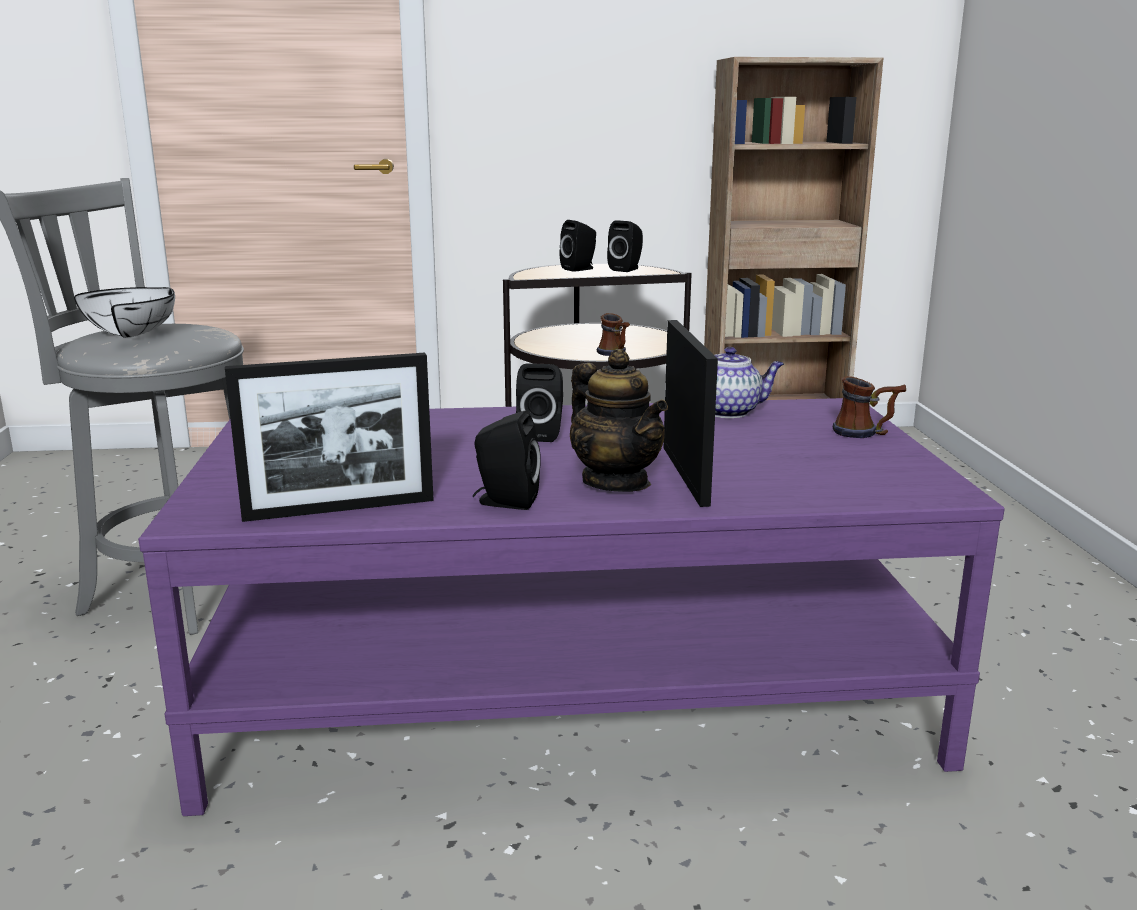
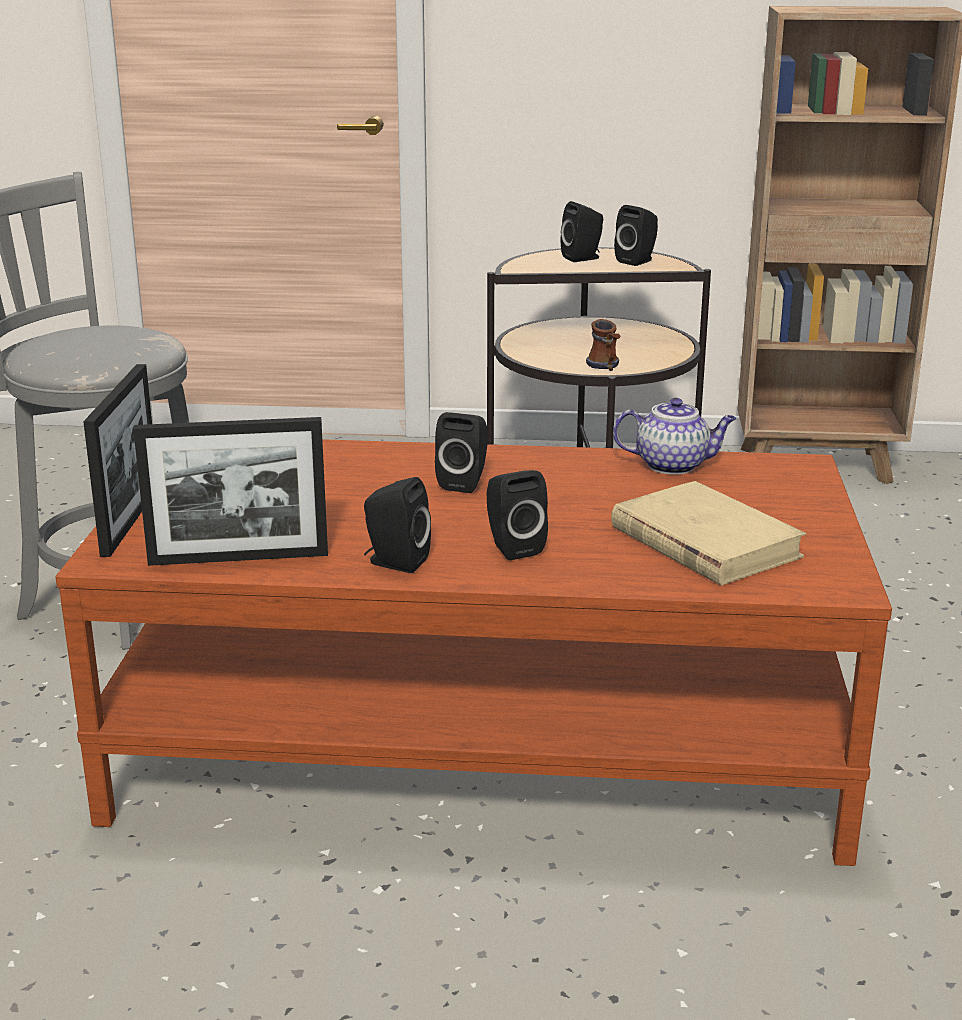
camera: 10 degrees right, 5 degrees up
(137, 334) = (81, 342): white bowl -> none
(570, 691) = (483, 744): purple coffee table -> brown coffee table
(616, 482) = (512, 547): teapot -> black speaker
(685, 475) = (585, 543): picture frame -> picture frame (130, 520)
(795, 466) = (704, 542): none -> beige book
(866, 433) = (807, 504): mug -> none

